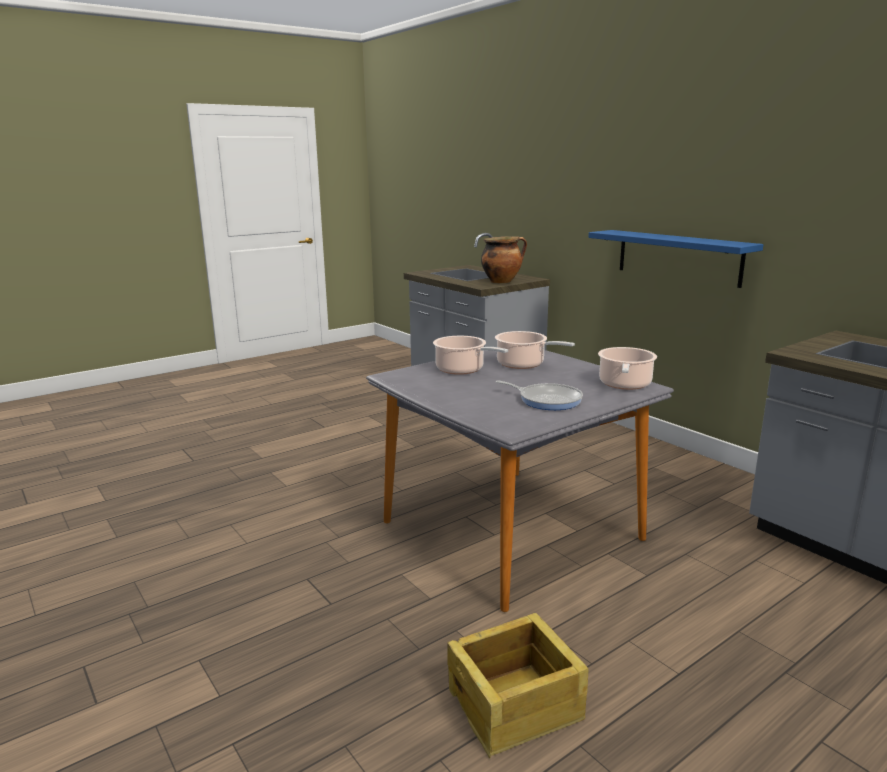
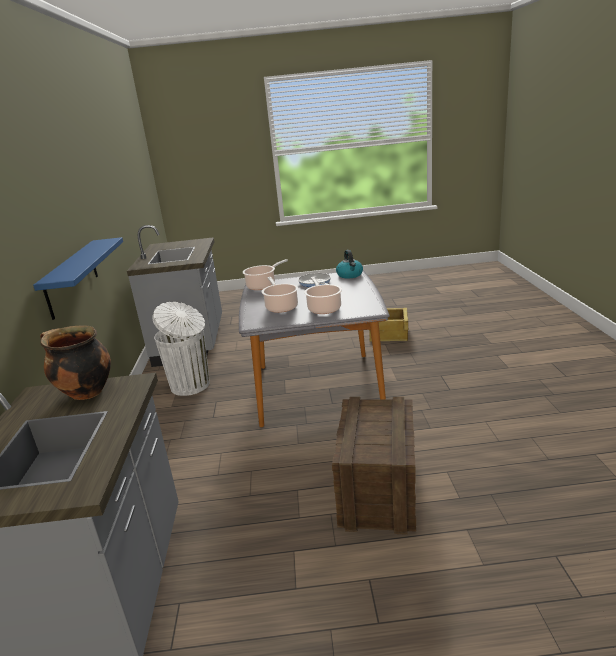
camera: 145 degrees left, 5 degrees up
(344, 460) = (378, 492): none -> crate
(512, 422) = (350, 275): none -> kettle
(686, 491) = (191, 385): none -> white trash can

